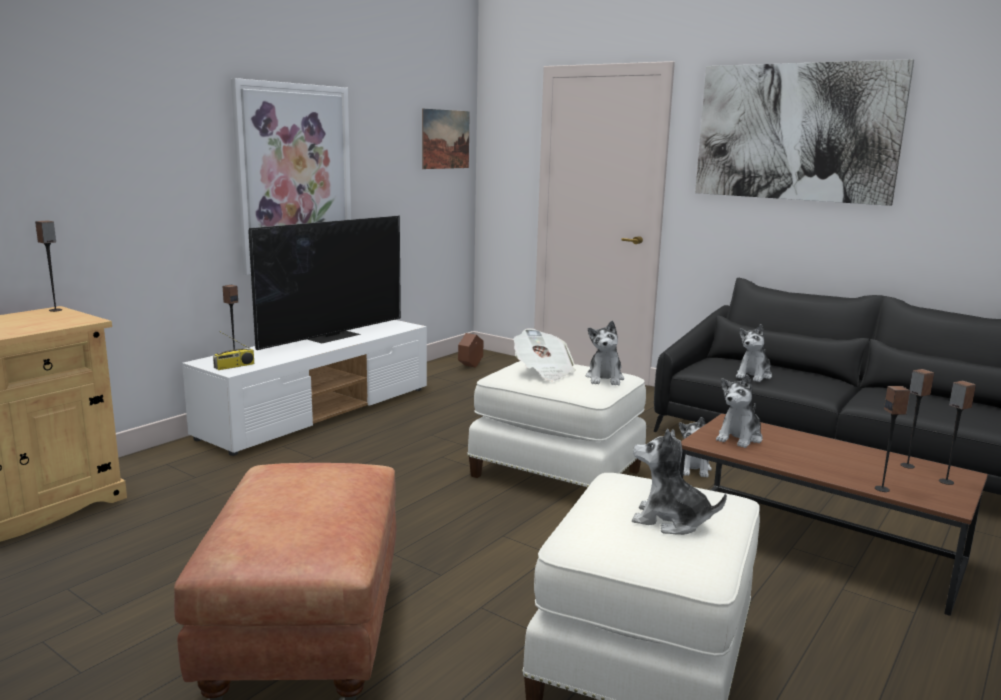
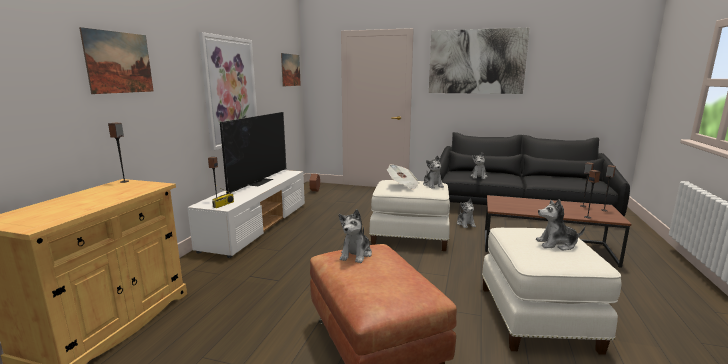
camera: 20 degrees left, 0 degrees up
(72, 130) = (119, 62): none -> picture
(739, 438) = (508, 204): plush toy -> plush toy (356, 254)

